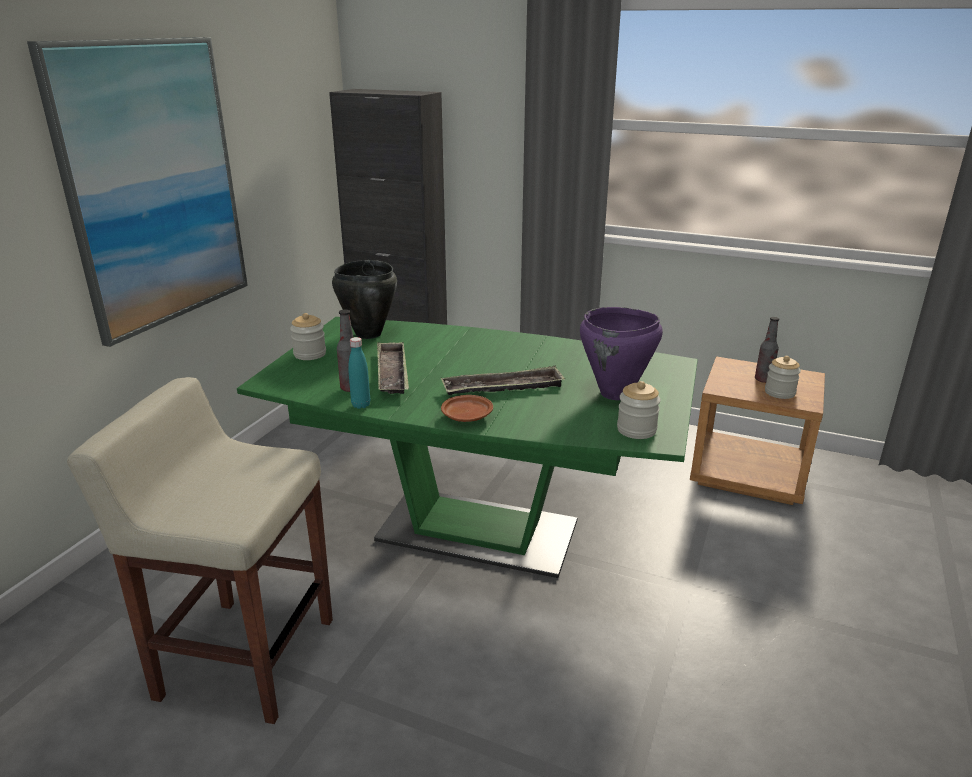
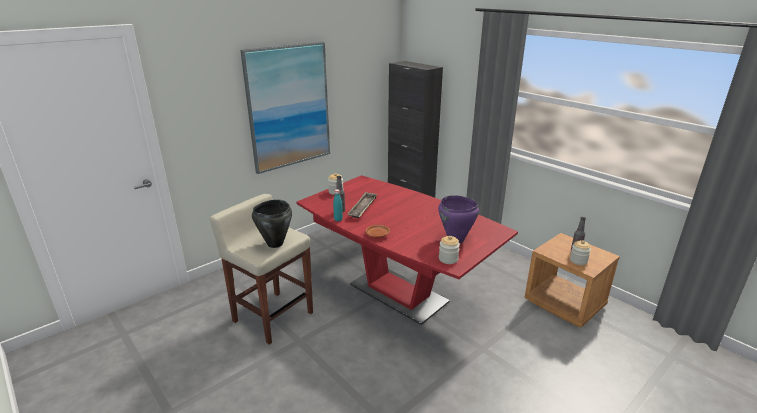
camera: 25 degrees right, 0 degrees up
(368, 334) = (368, 186): black cooking pot -> black cooking pot (275, 244)
(477, 531) = (398, 293): green dining table -> red dining table
(503, 388) = (405, 225): tray -> none

